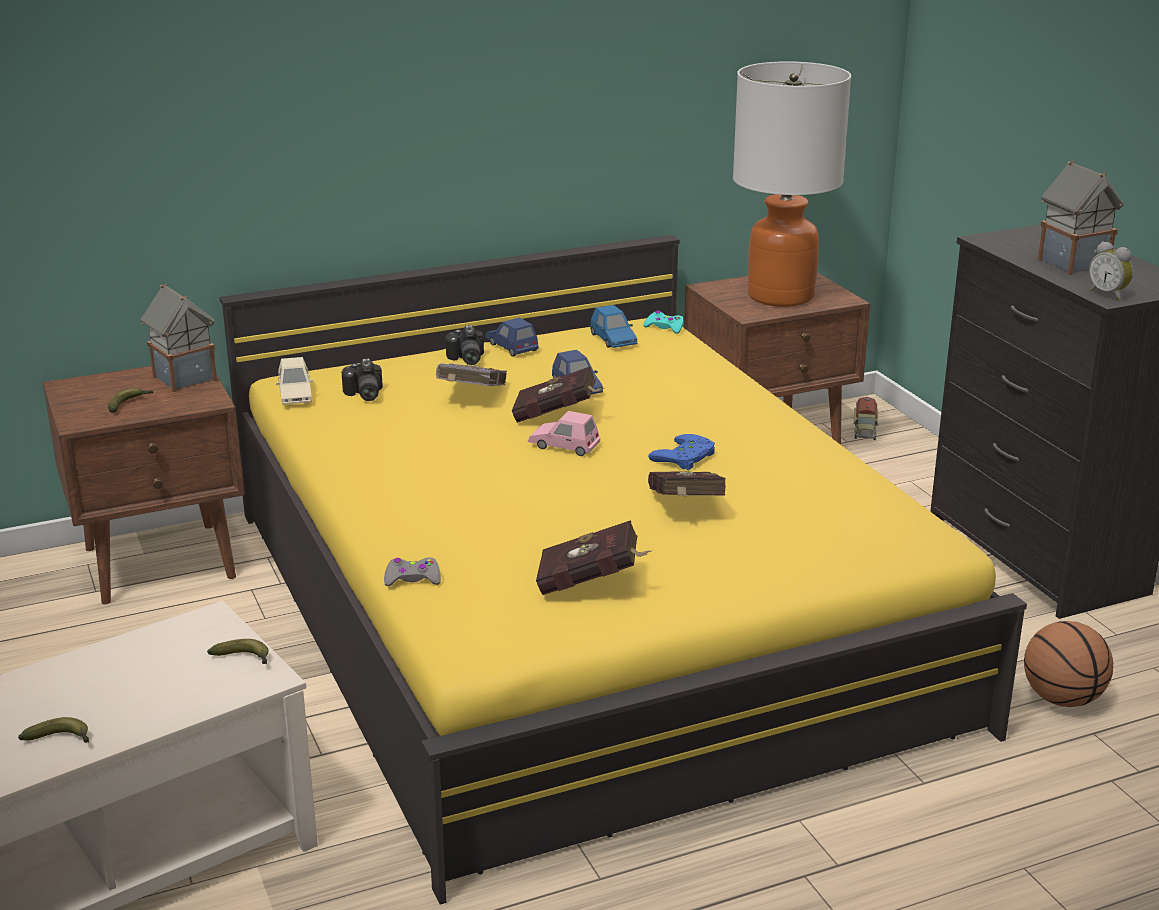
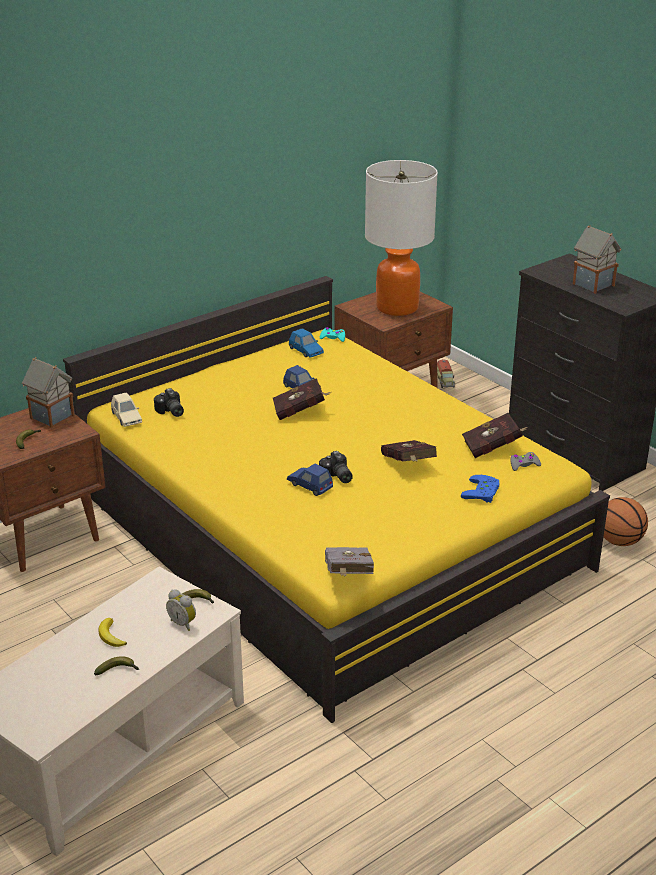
camera: 15 degrees left, 5 degrees up
(84, 688) = (111, 636): none -> banana
(412, 579) = (276, 536): grey game controller -> grey game controller (523, 465)
(465, 359) = (221, 377): camera -> camera (336, 477)
(470, 397) = (239, 404): grey book -> grey book (348, 576)
(512, 347) = (245, 364): blue toy car -> blue toy car (310, 485)
(564, 445) = (316, 432): pink toy car -> none
(592, 583) = (382, 523): red book -> red book (493, 448)
(686, 458) = (392, 431): blue game controller -> blue game controller (483, 492)
(1108, 294) = (622, 305): alarm clock -> alarm clock (183, 623)

